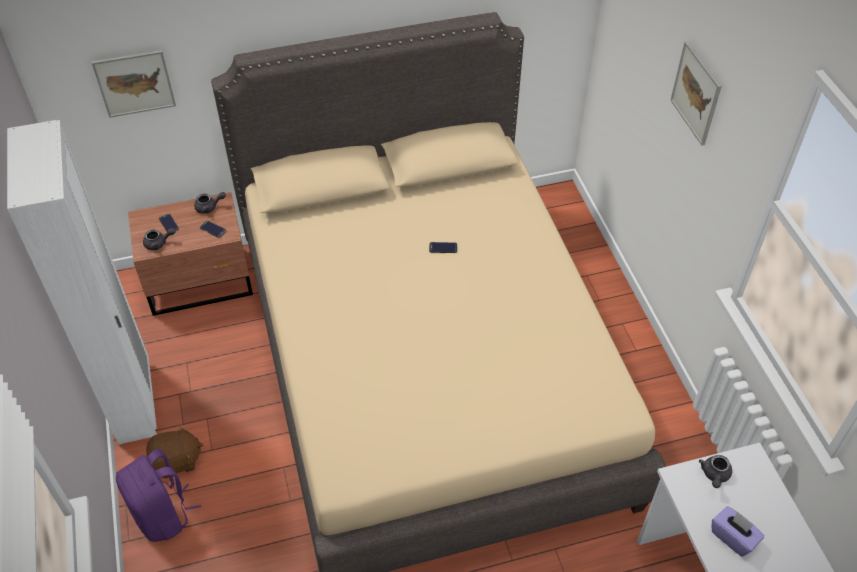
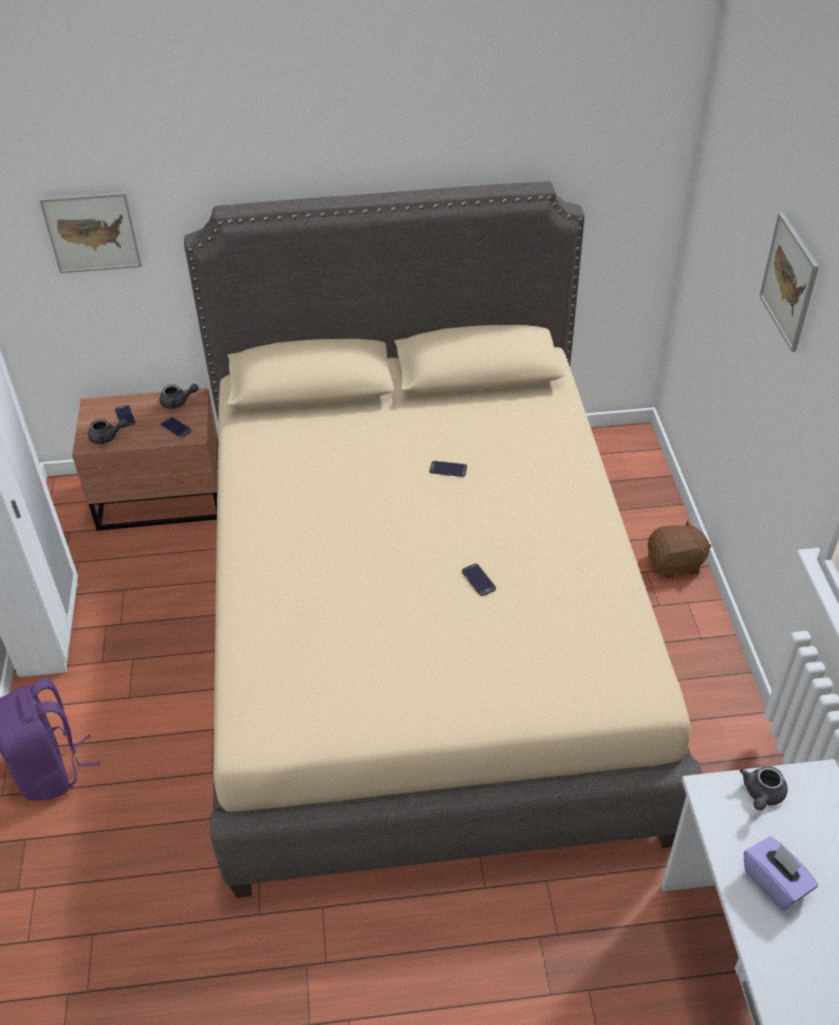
camera: 10 degrees right, 5 degrees down
(176, 461) = (83, 706): brown plush toy -> brown plush toy (675, 563)
(484, 336) = (478, 580): none -> phone

